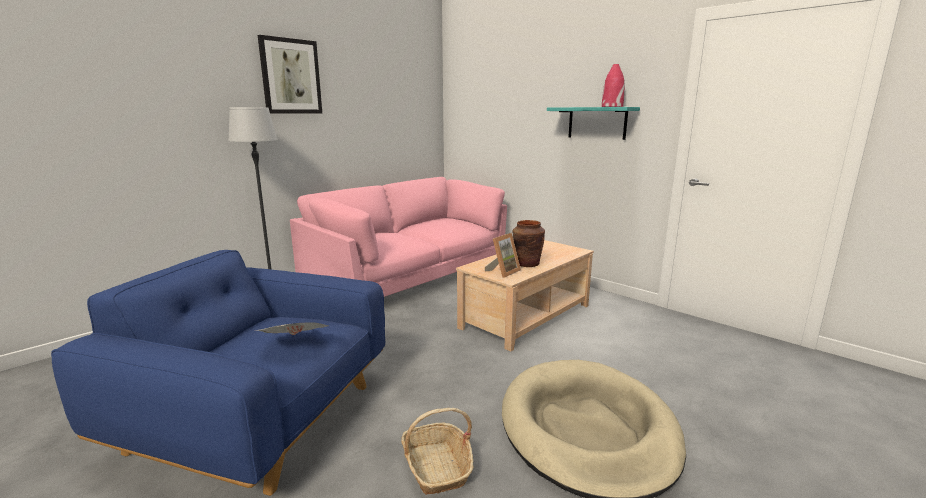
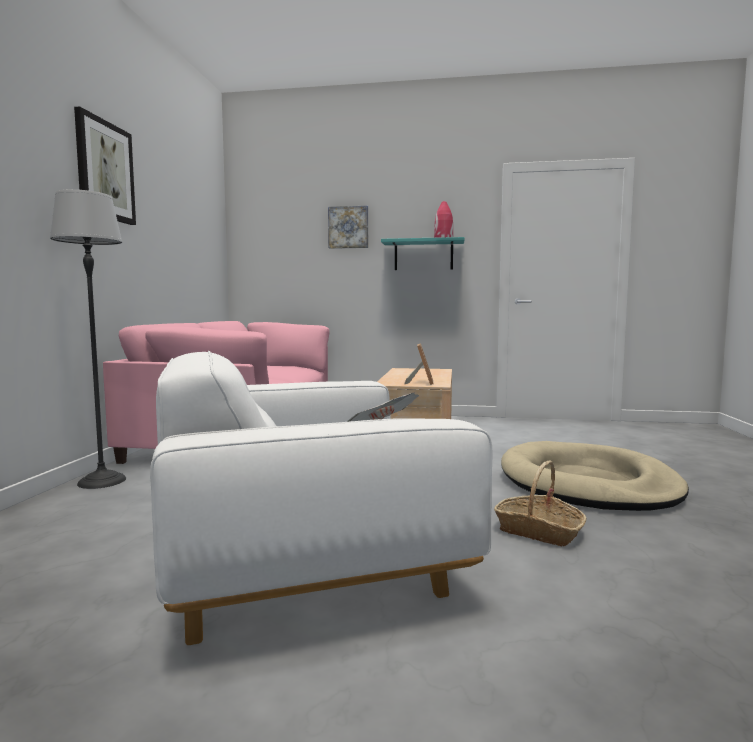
camera: 35 degrees left, 10 degrees down
(258, 417) = (306, 559): blue armchair -> white armchair
(527, 264) = (426, 378): brown vase -> none
(531, 92) = (348, 227): none -> picture

